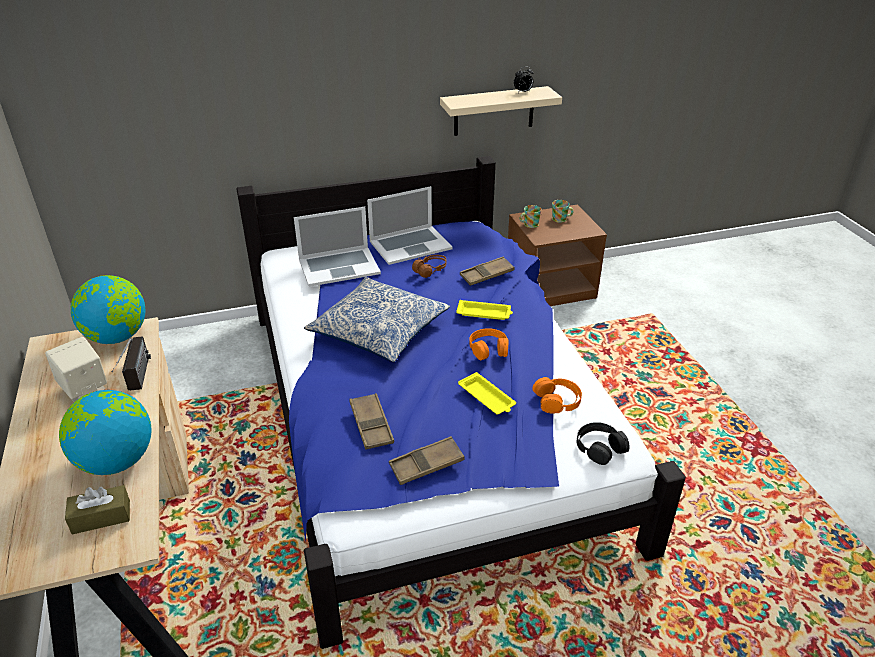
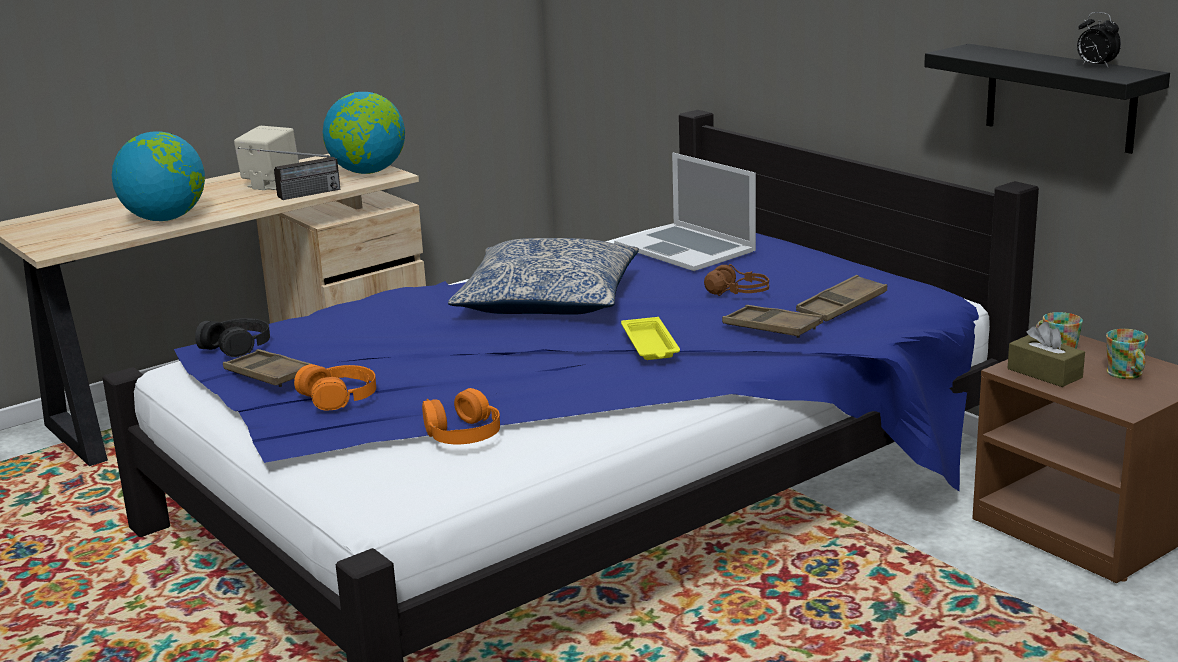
camera: 70 degrees right, 15 degrees down
(101, 517) = (86, 233): brown tissue box -> brown tissue box (1044, 373)
(371, 425) = (332, 334): brown tray -> brown tray (842, 306)
(410, 245) = (802, 269): laptop -> none
(487, 398) = (430, 383): yellow tray -> none
(488, 349) = (553, 363): orange headphones -> orange headphones (339, 396)
(494, 111) = (1060, 98): beige shelf -> black shelf
(600, 447) = (375, 486): black headphones -> black headphones (236, 345)

